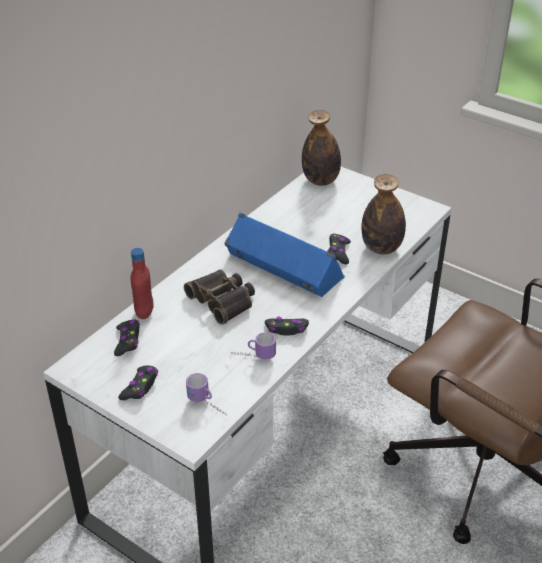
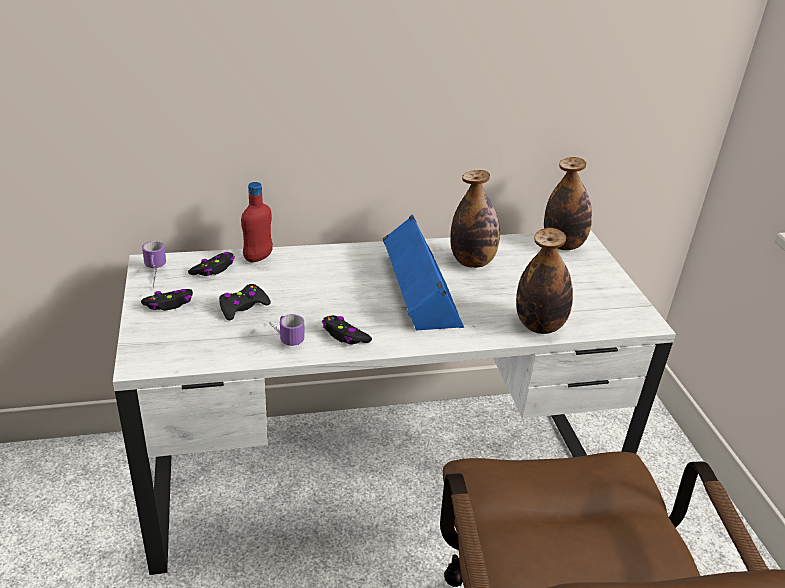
camera: 40 degrees right, 5 degrees down
(208, 405) = (191, 348): mug -> mug (154, 275)
(223, 300) = (329, 284): binoculars -> none
(286, 226) = (472, 262): none -> bottle
(338, 252) = (489, 306): black game controller -> black game controller (243, 307)

